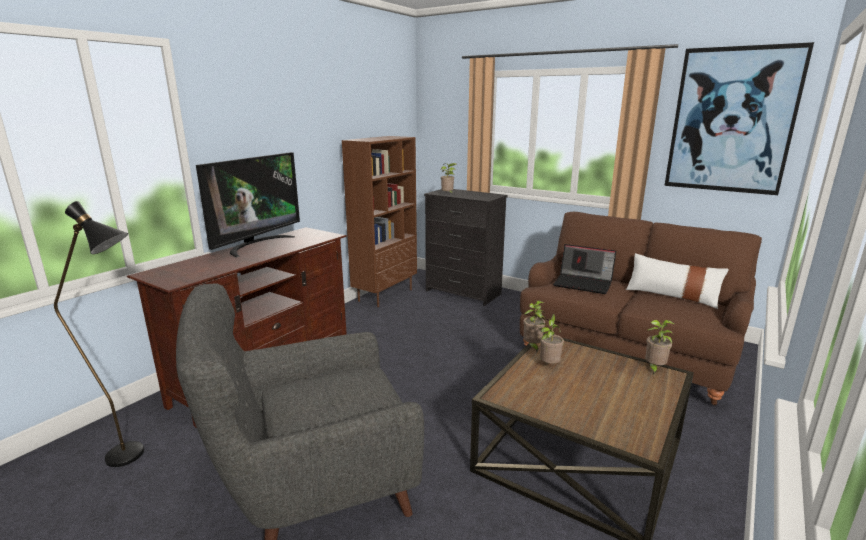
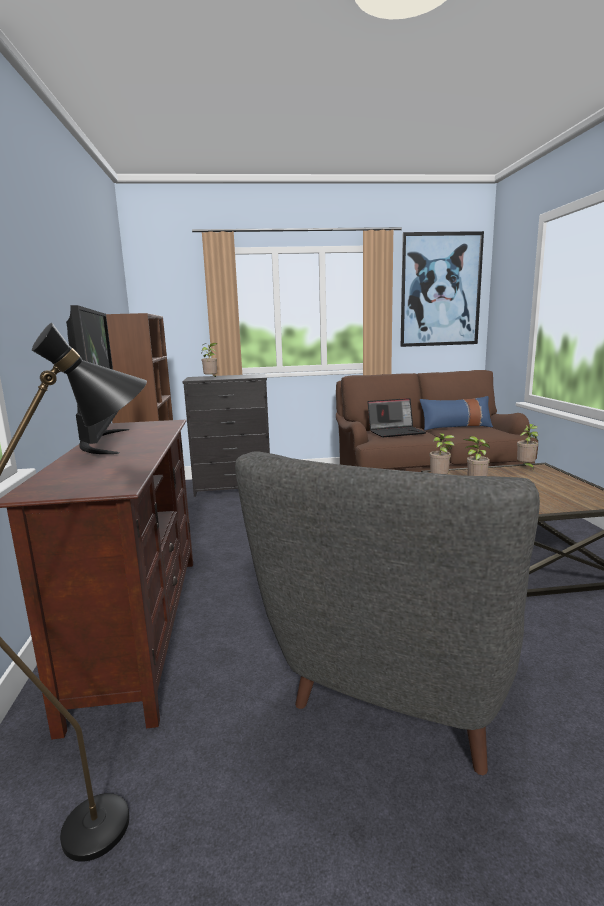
camera: 40 degrees left, 5 degrees down
(671, 296) = (455, 427): white pillow -> blue pillow

